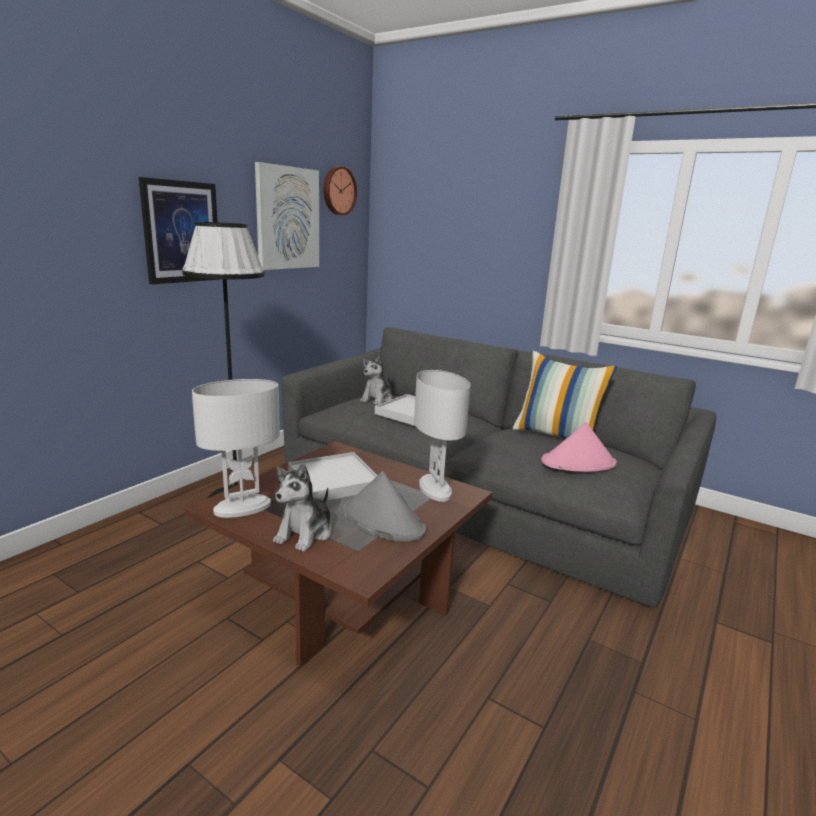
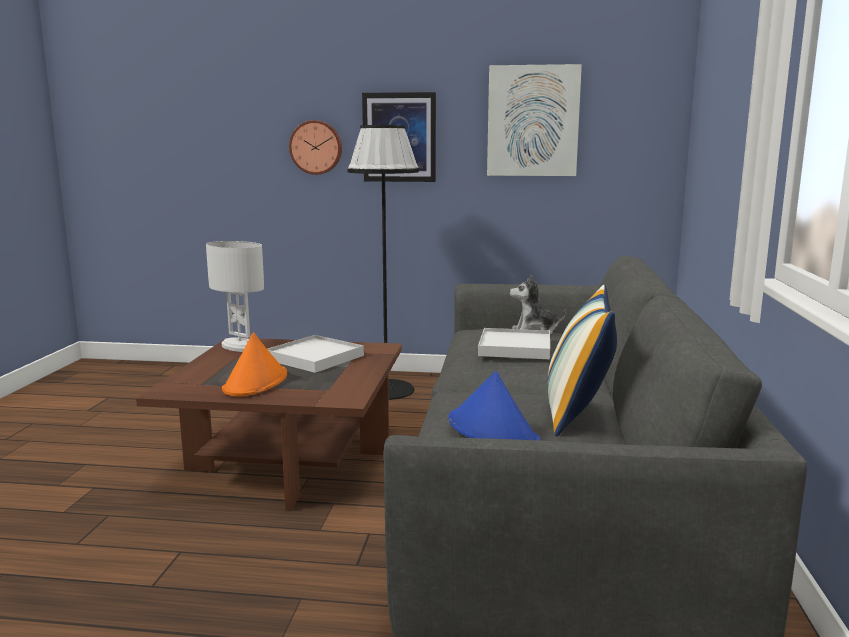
camera: 65 degrees right, 5 degrees down
(305, 533) = (215, 367): plush toy -> none
(338, 191) = (623, 85): wall clock -> wall clock (316, 147)
(382, 521) = (256, 382): grey hat -> orange hat
(434, 489) = (339, 388): white table lamp -> none
(579, 463) = (492, 431): pink hat -> blue hat

